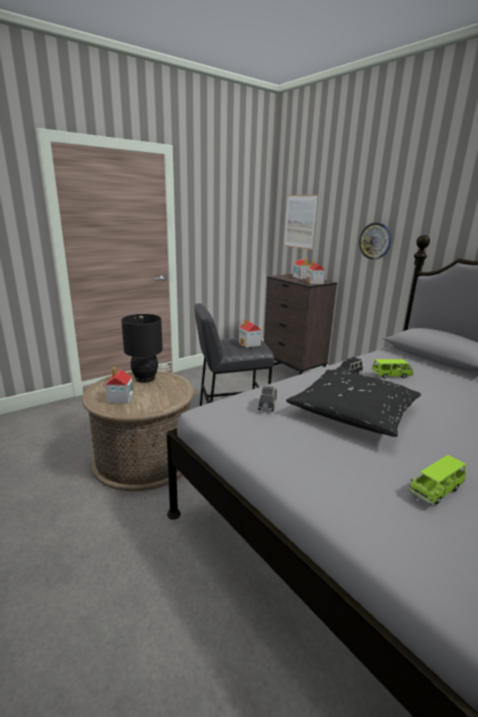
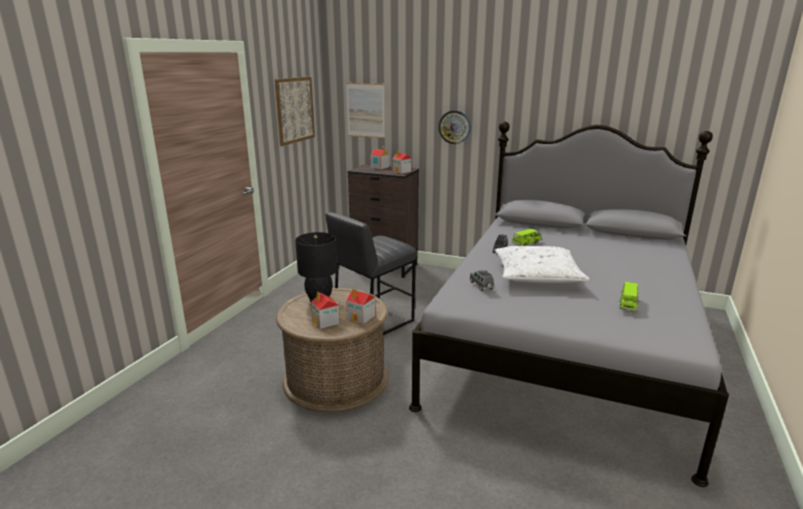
camera: 30 degrees left, 0 degrees up
(230, 215) = (295, 109): none -> picture
(249, 344) = (387, 243): toy house -> toy house (361, 317)
(353, 412) = (537, 275): black pillow -> white pillow

